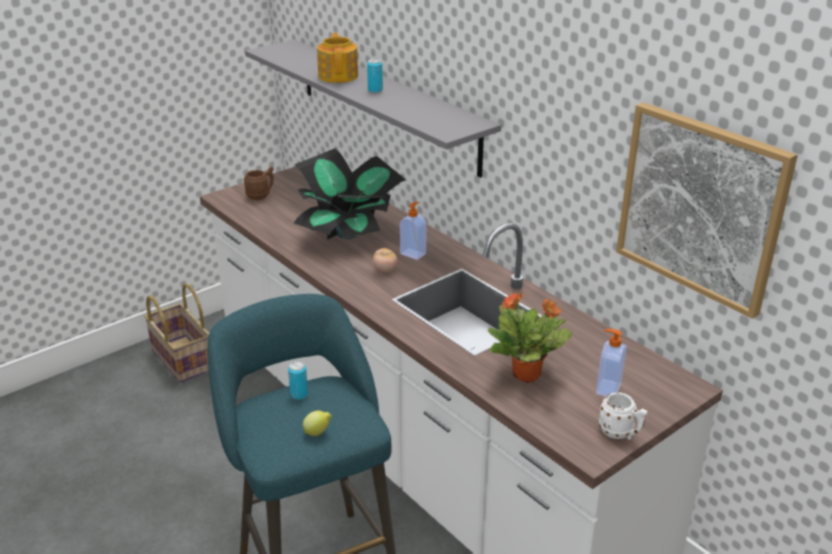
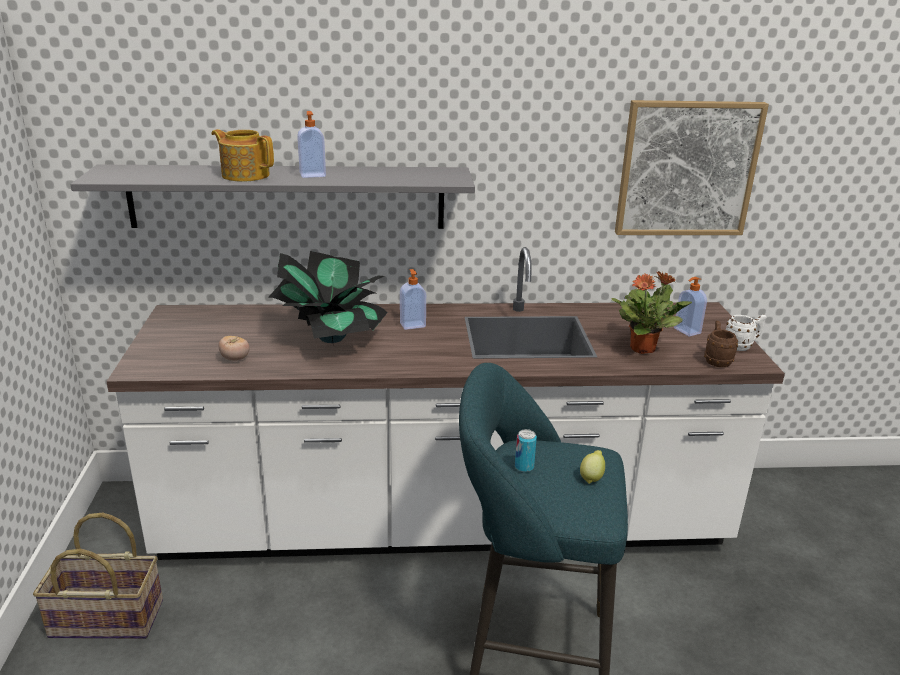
camera: 55 degrees left, 5 degrees down
(261, 196) = (177, 350): brown mug -> brown mug (716, 360)
(375, 90) = (312, 175): can -> soap dispenser
(385, 270) = (421, 344): tomato -> tomato (235, 359)

